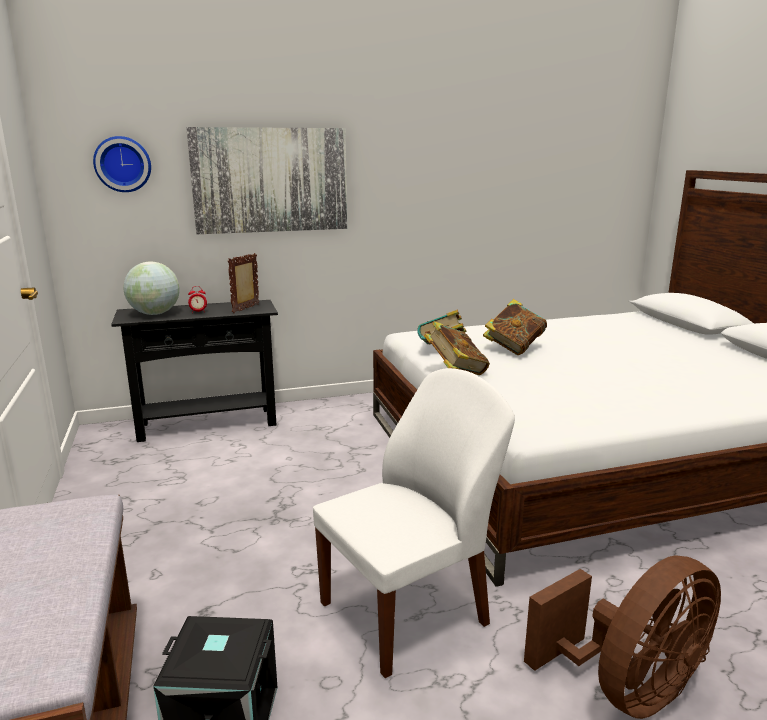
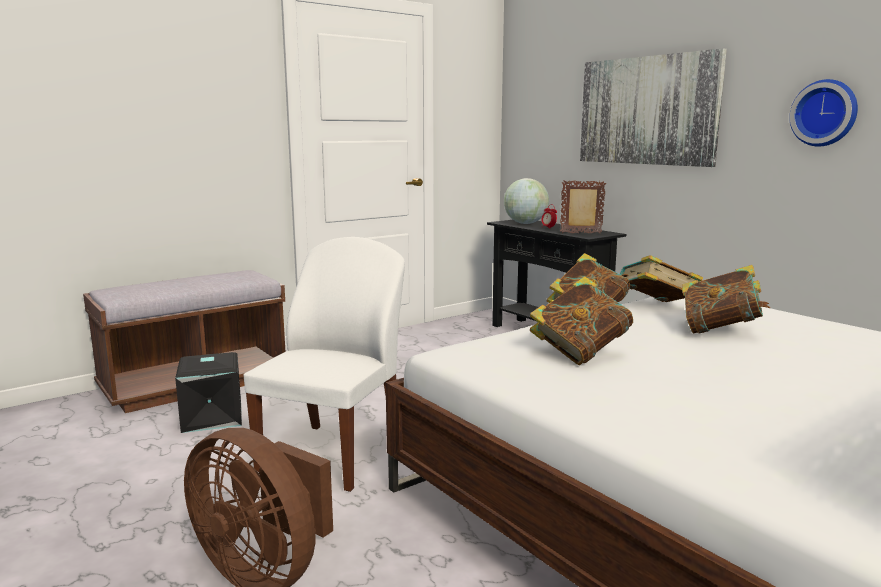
camera: 70 degrees right, 5 degrees down
(123, 164) = (545, 98): wall clock -> wall clock (825, 113)
(408, 612) = (334, 454): white chair -> white chair turned 105 degrees counterclockwise
(549, 392) = (580, 353): none -> book

